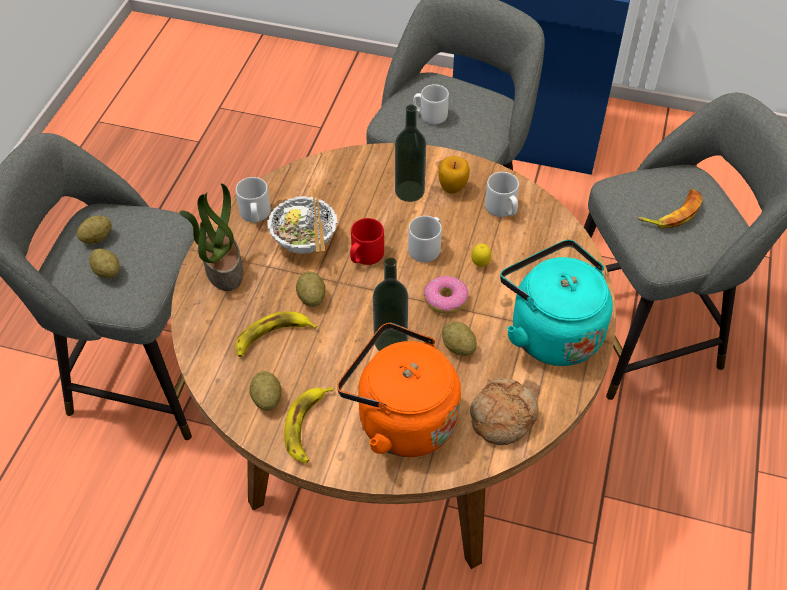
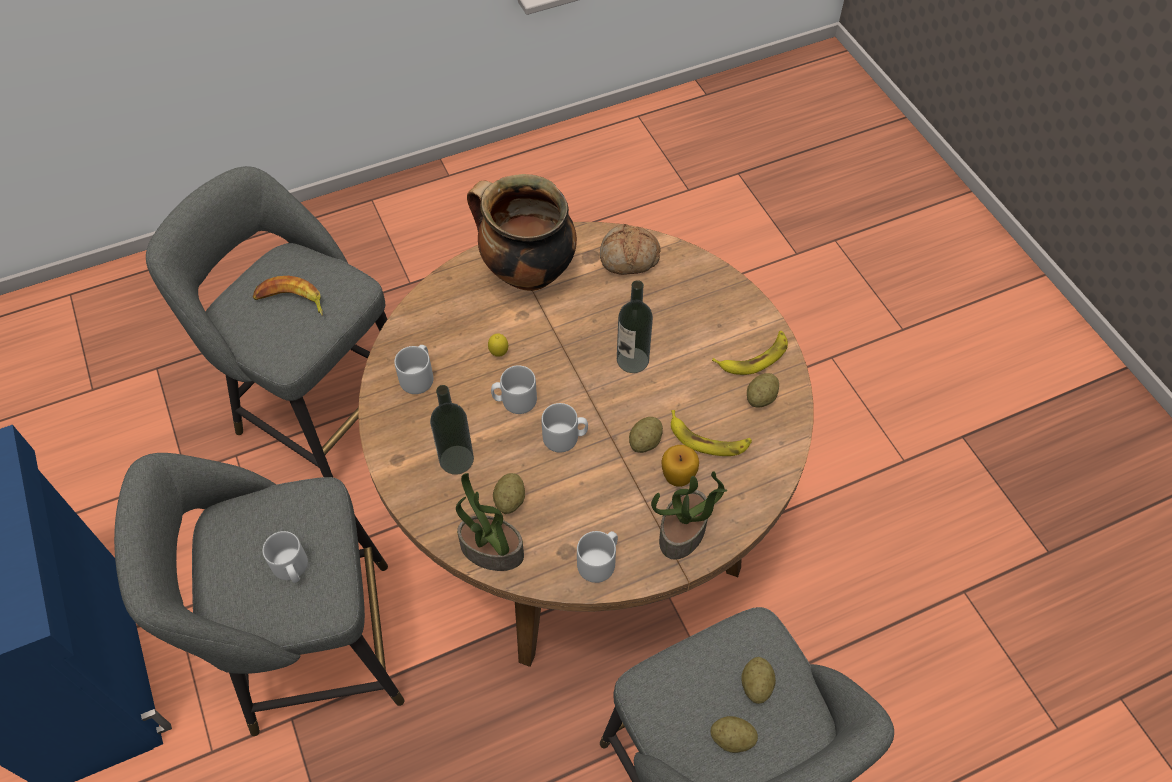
camera: 130 degrees left, 5 degrees up
(305, 240) = (590, 496): bowl -> none
(323, 170) = (490, 551): none -> potted plant
(365, 256) = (565, 438): red mug -> grey mug
(401, 419) = (690, 309): orange kettle -> none
(446, 299) = (558, 352): donut -> none
(452, 188) = (424, 429): apple -> apple (678, 477)
(458, 347) = (595, 316): potato -> potato (510, 500)
(551, 331) = (526, 273): turquoise kettle -> cooking pot

